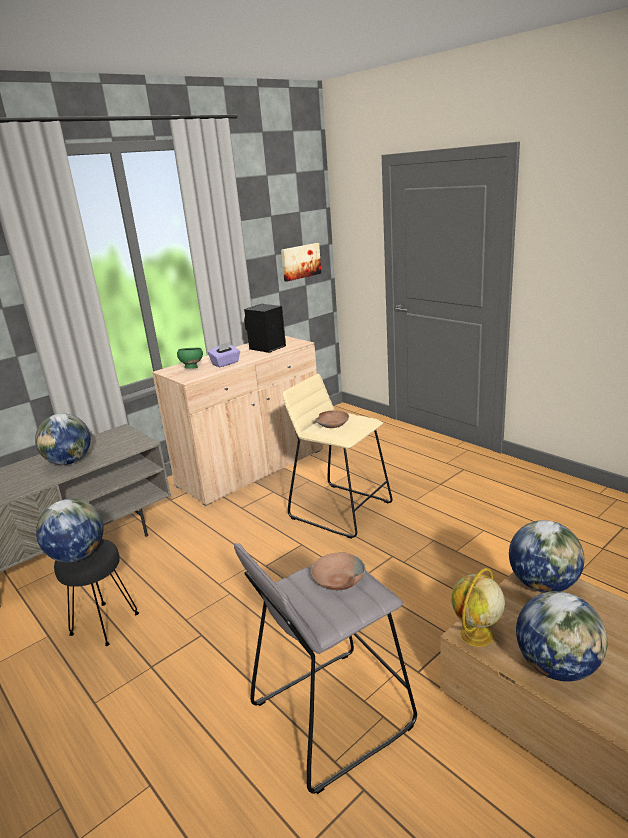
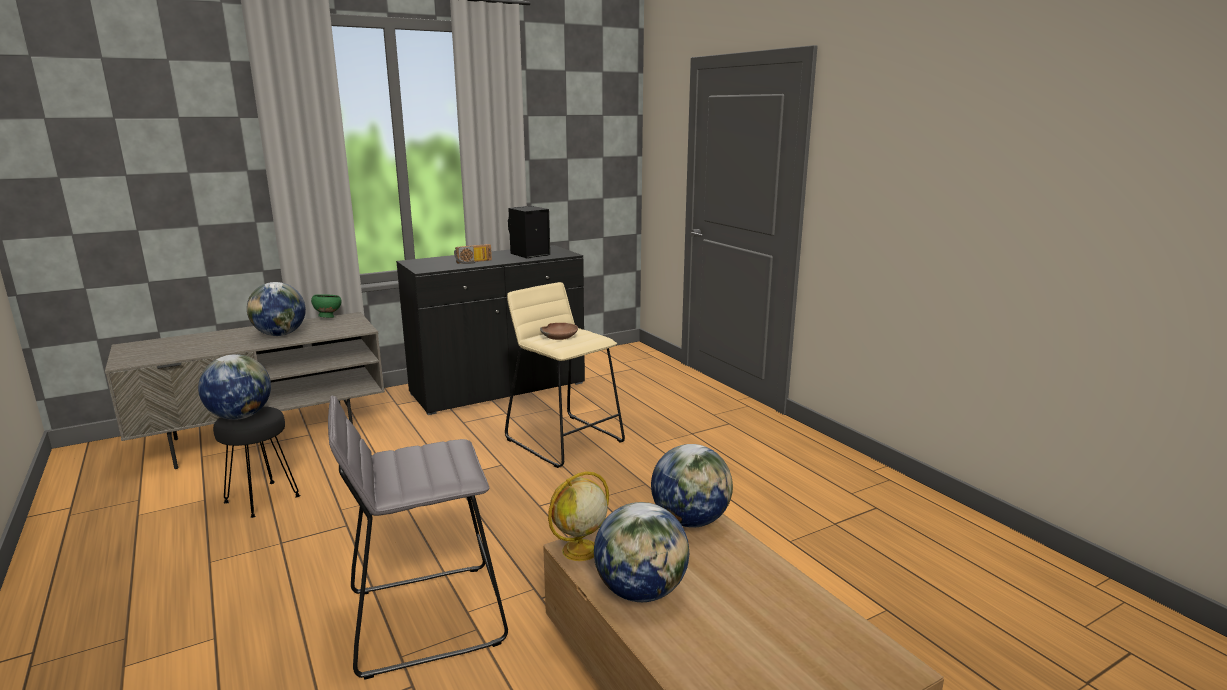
camera: 10 degrees right, 5 degrees down
(192, 368) = (437, 262): green bowl -> green bowl (328, 317)
(225, 363) = (474, 262): purple tissue box -> radio
(252, 468) = (498, 389): beige cabinet -> black cabinet
(300, 261) = (598, 170): picture -> none
(337, 579) = (438, 458): brown bowl -> none

